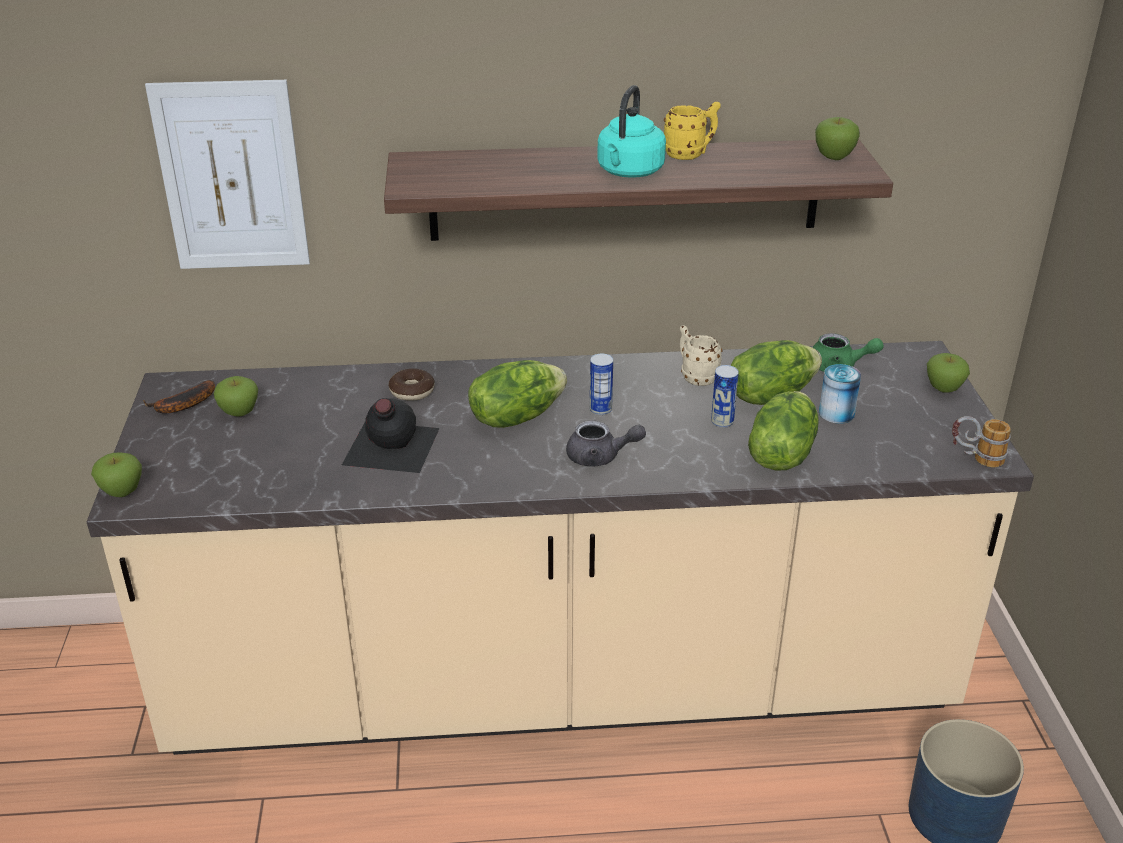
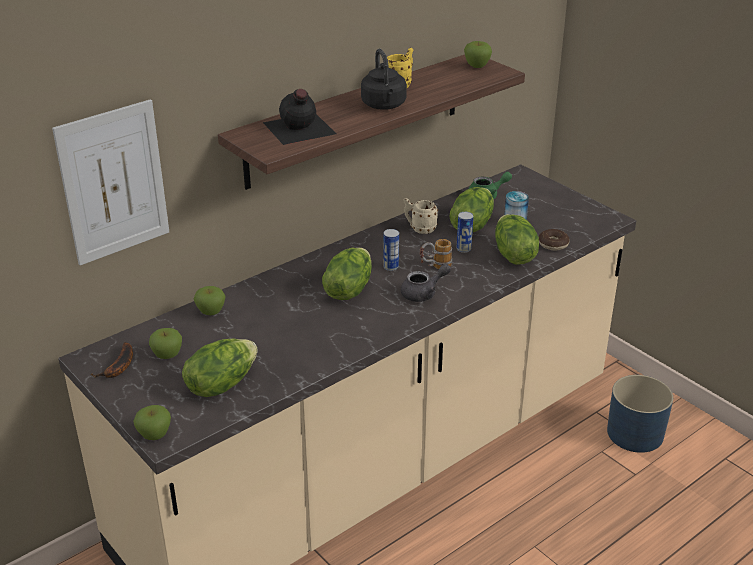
camera: 35 degrees left, 0 degrees up
(249, 466) = (221, 384): none -> lettuce
(389, 447) = (295, 336): black bottle -> black bottle (298, 128)
(412, 391) = (265, 299): donut -> donut (553, 244)
(629, 172) = (384, 106): turquoise kettle -> black kettle
(943, 389) = (550, 190): apple -> apple (211, 312)
(975, 459) = (603, 222): mug -> mug (434, 267)

